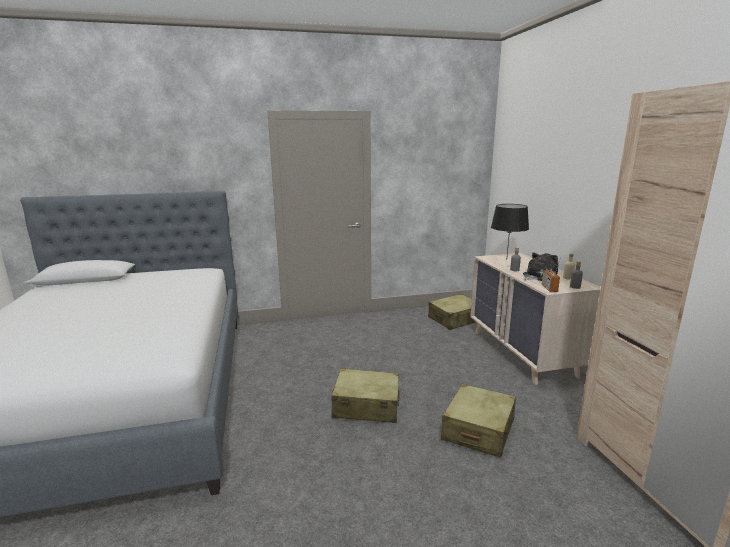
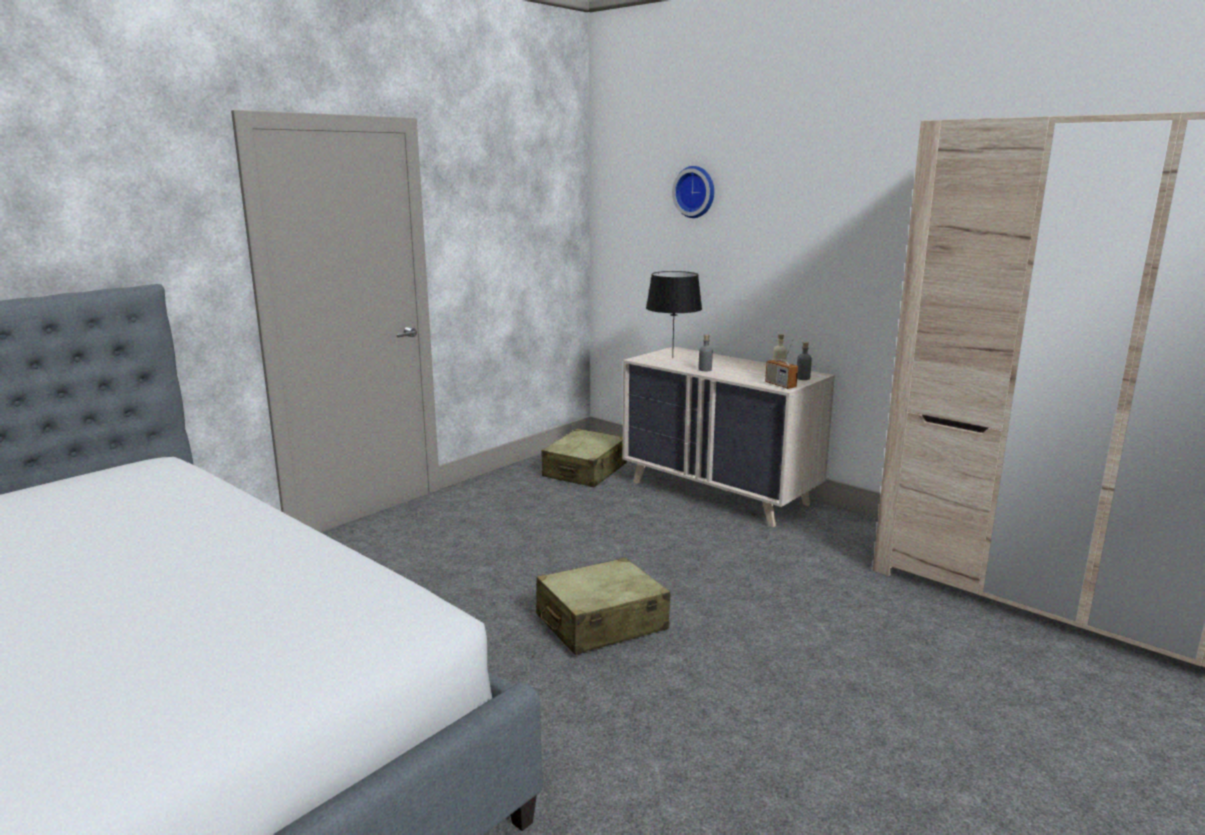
camera: 35 degrees left, 0 degrees up
(478, 430) = (771, 600): beige suitcase -> none
(538, 276) = (745, 373): plush toy -> none
(541, 152) = (695, 192): none -> wall clock

